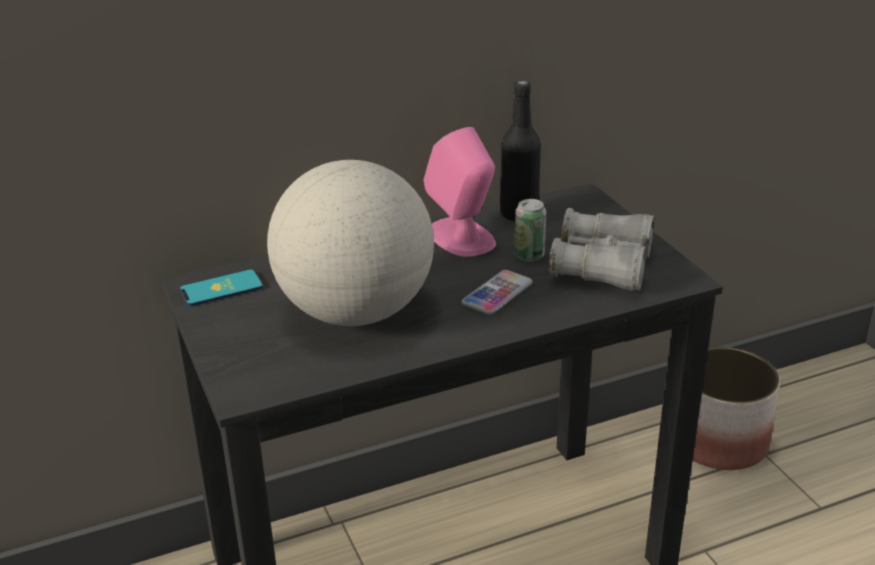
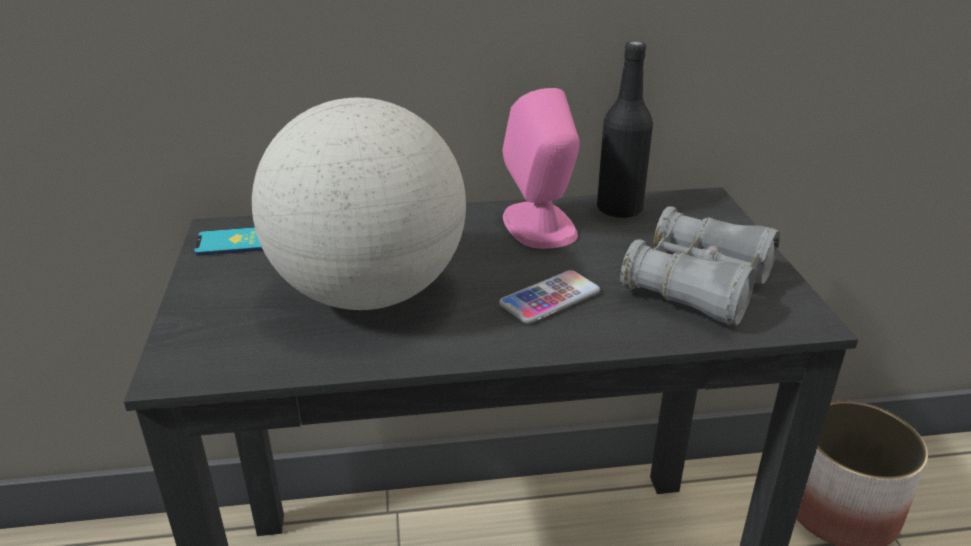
camera: 15 degrees right, 0 degrees up
(529, 256) = (610, 258): can -> none

